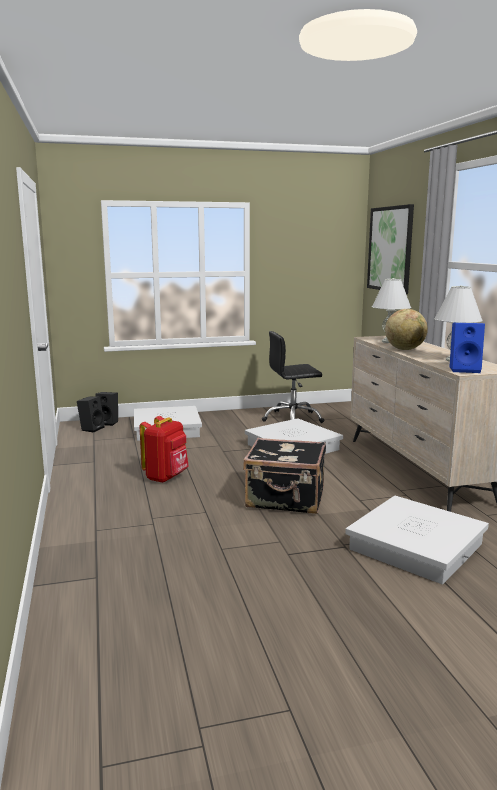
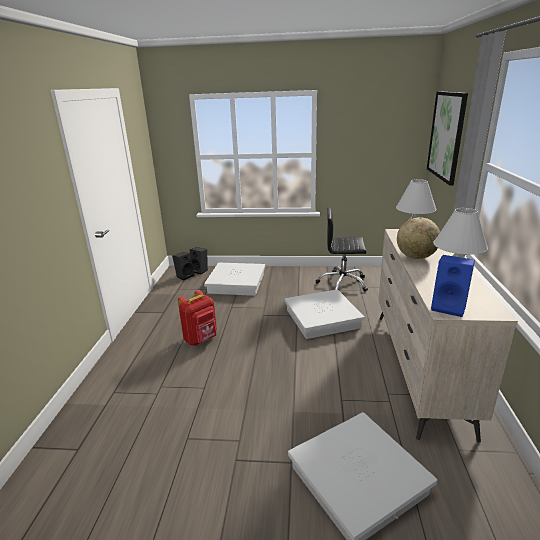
camera: 20 degrees right, 10 degrees up
(286, 499) = (277, 385): black suitcase -> none

